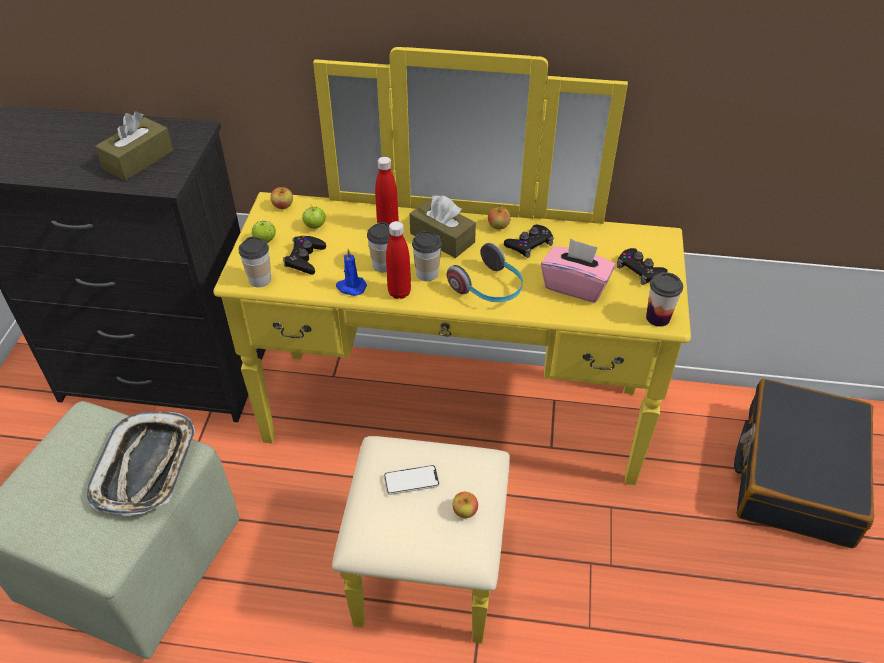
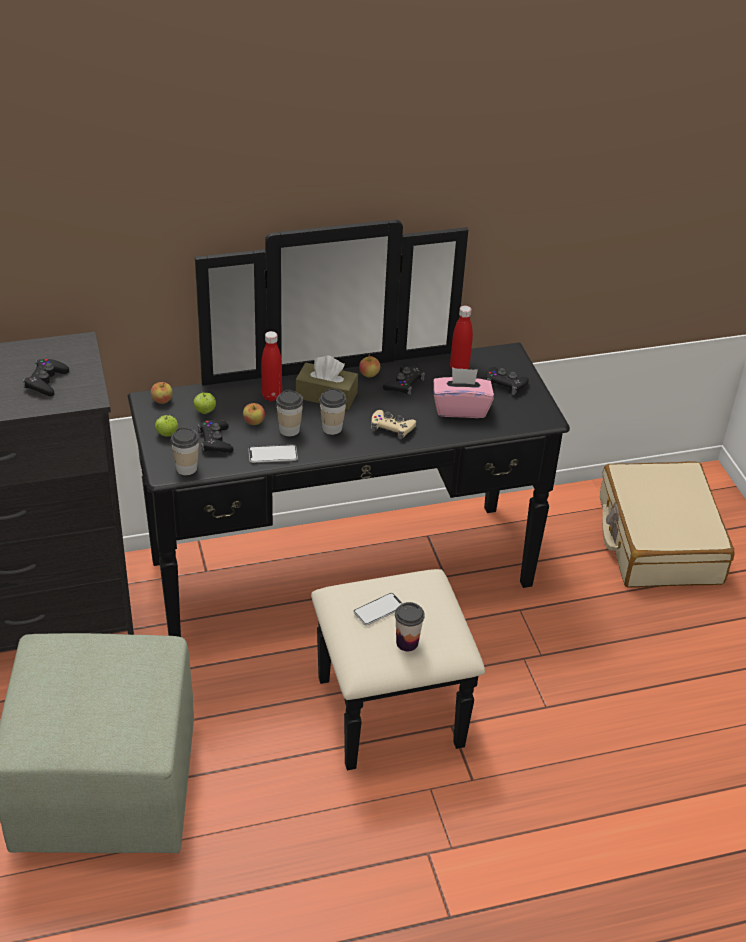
camera: 25 degrees left, 5 degrees down
(138, 160) = (46, 381): brown tissue box -> black game controller
(146, 468) = (137, 667): tray -> none
(350, 287) = (273, 455): blue candle -> phone
(399, 292) = (318, 449): red bottle -> red bottle (459, 369)
(449, 447) = (353, 602): yellow dresser -> black dresser
(465, 511) = (436, 620): apple -> apple (254, 422)
(489, 289) = (392, 427): headphones -> beige game controller
(658, 318) = (538, 418): cup -> cup (407, 643)
(796, 474) = (658, 540): black suitcase -> beige suitcase

